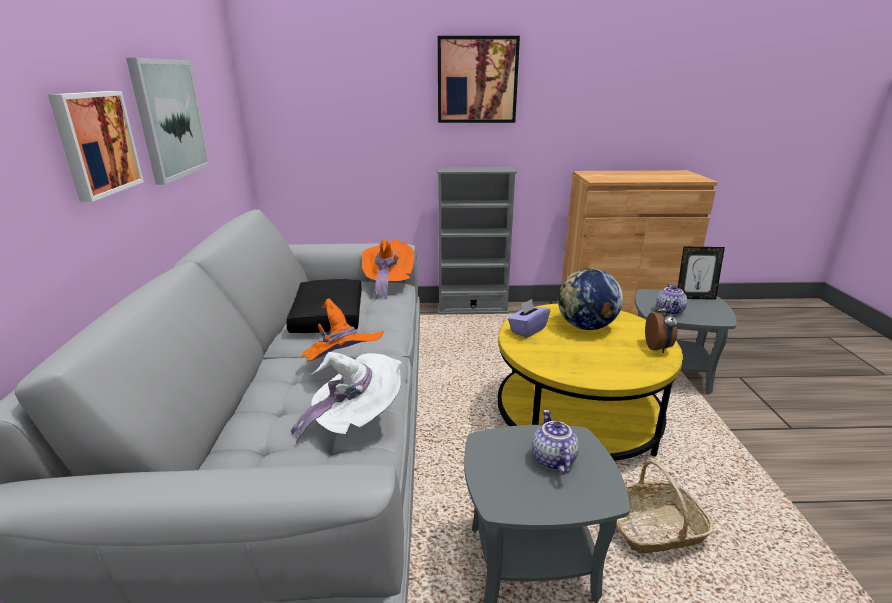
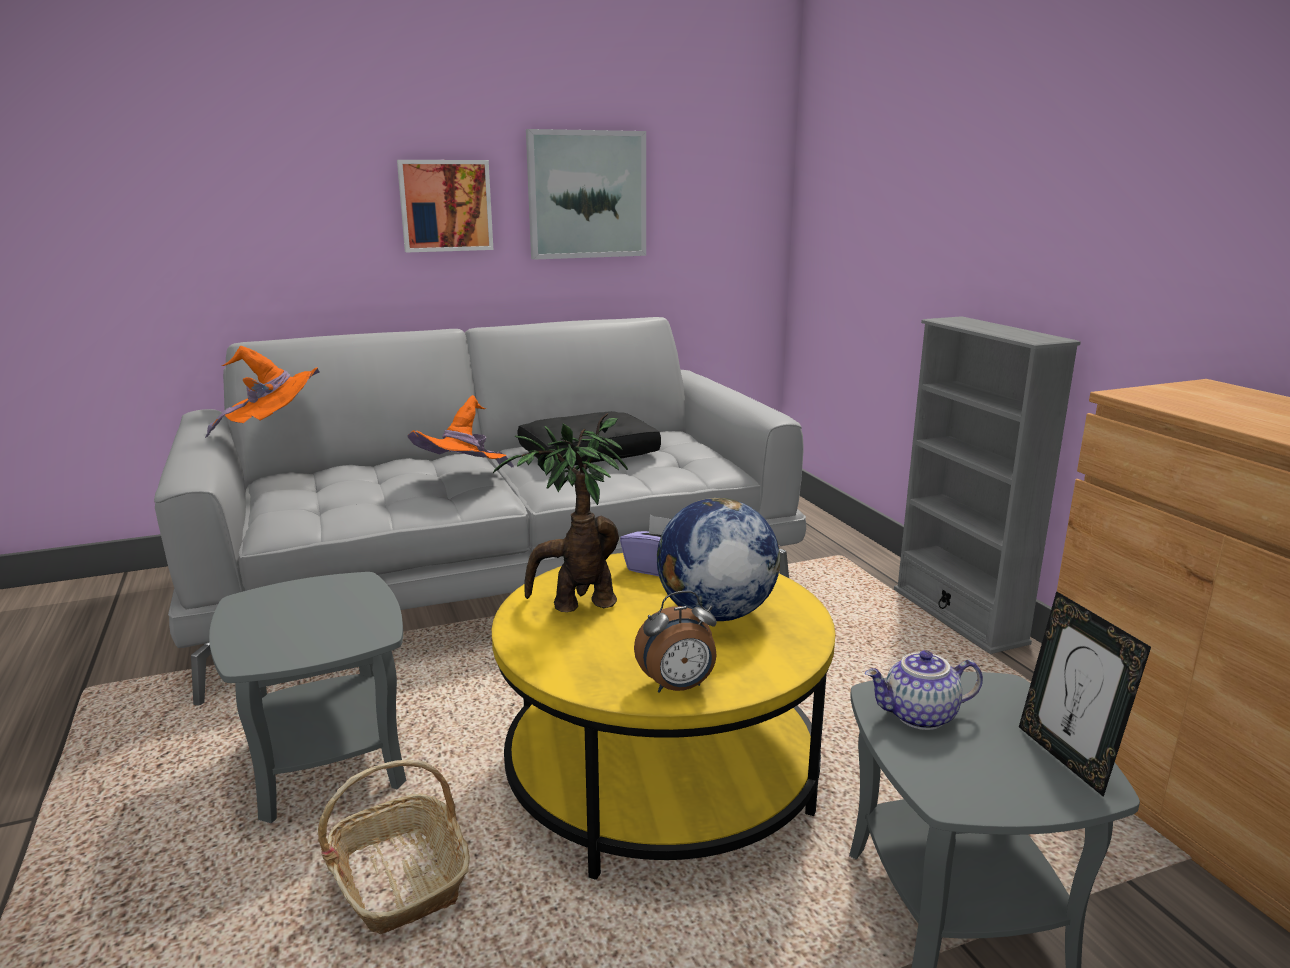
camera: 70 degrees right, 5 degrees down
(355, 419) = (360, 504): white hat -> none
(387, 283) = (720, 461): orange hat -> orange hat (275, 430)
(477, 80) = (1052, 150): picture -> none
(552, 459) = (324, 621): teapot -> none
(565, 359) = (575, 604): none -> potted plant

